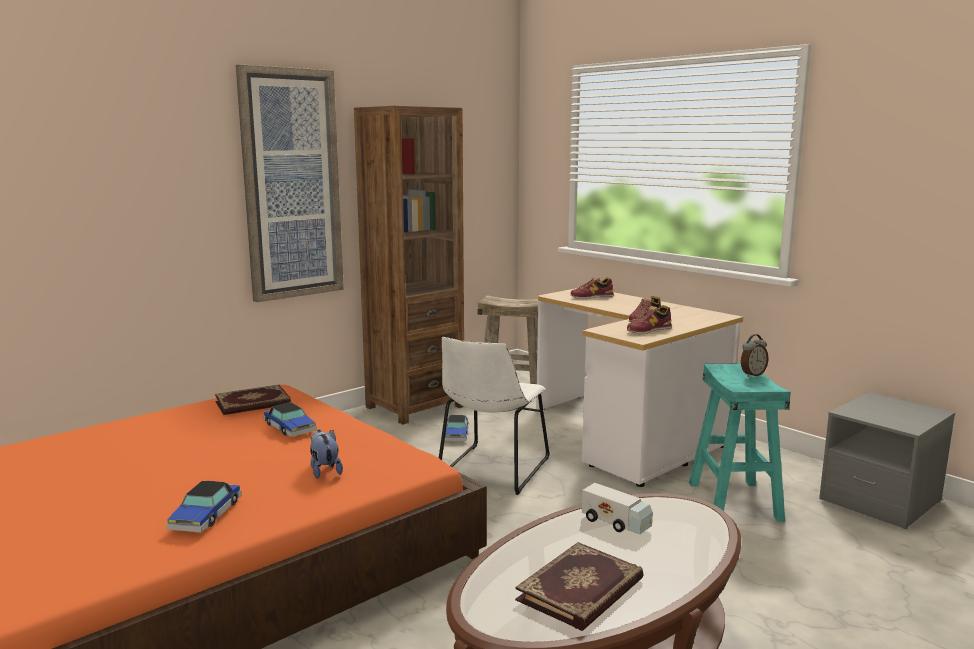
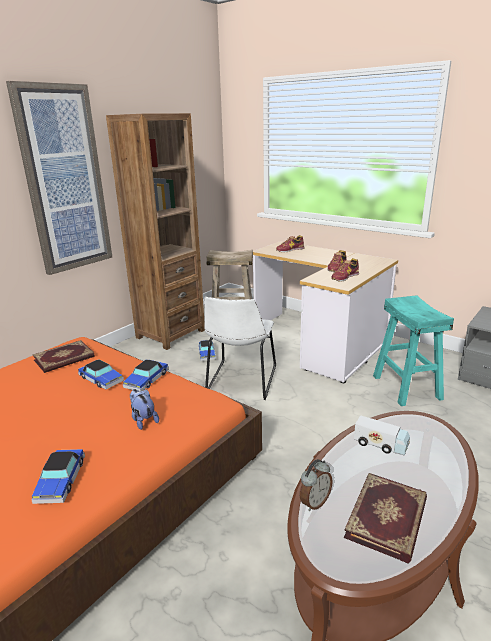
camera: 10 degrees left, 10 degrees up
(346, 433) = (147, 380): none -> toy car
(752, 375) = (420, 305): alarm clock -> alarm clock (314, 502)

